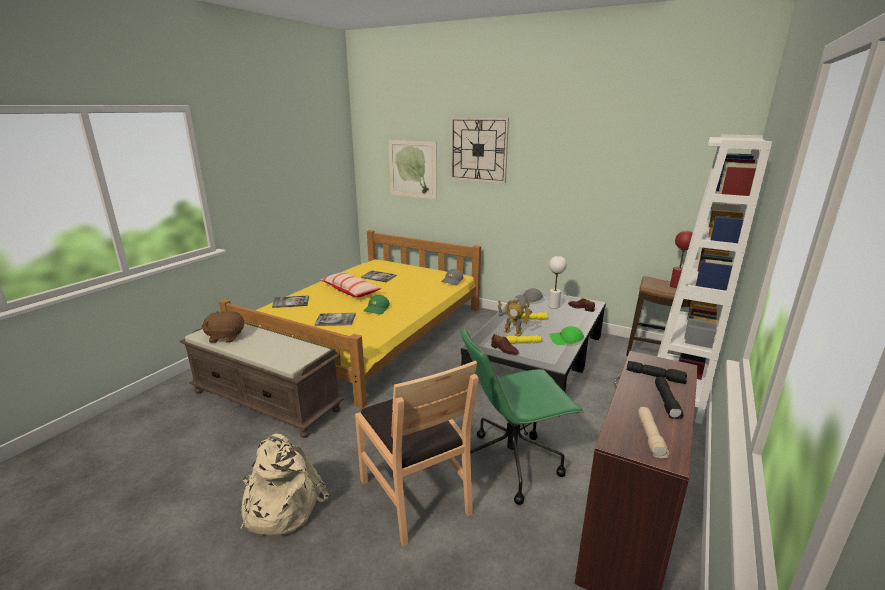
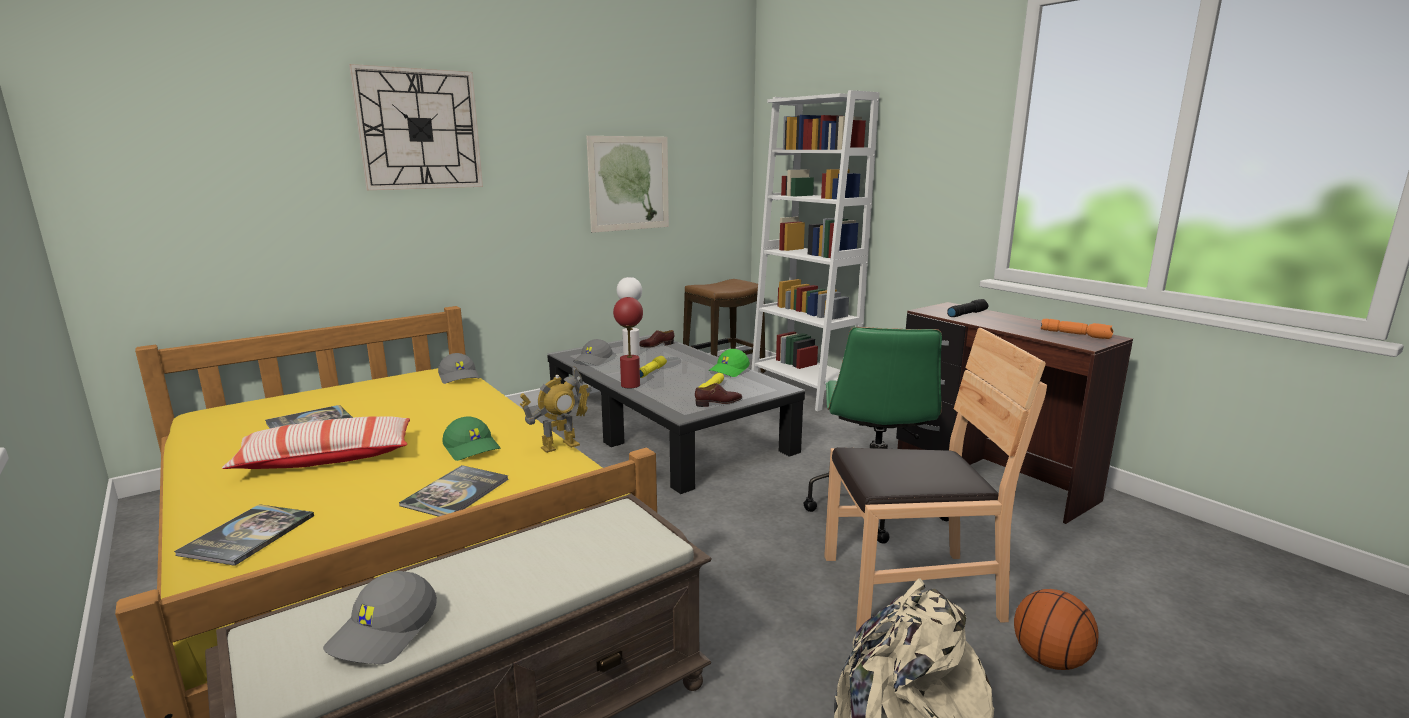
camera: 65 degrees left, 5 degrees down
(226, 337) = (385, 632): brown plush toy -> grey cap
(370, 570) = (1049, 660): none -> basketball
(413, 169) = (258, 178): picture -> picture (629, 183)
(512, 332) = (675, 388): toy robot -> toy robot (560, 446)
(651, 437) = (1076, 335): beige flashlight -> orange flashlight
(667, 402) = (1015, 320): black flashlight -> none
(676, 286) = (729, 284): red table lamp -> red table lamp (630, 385)

